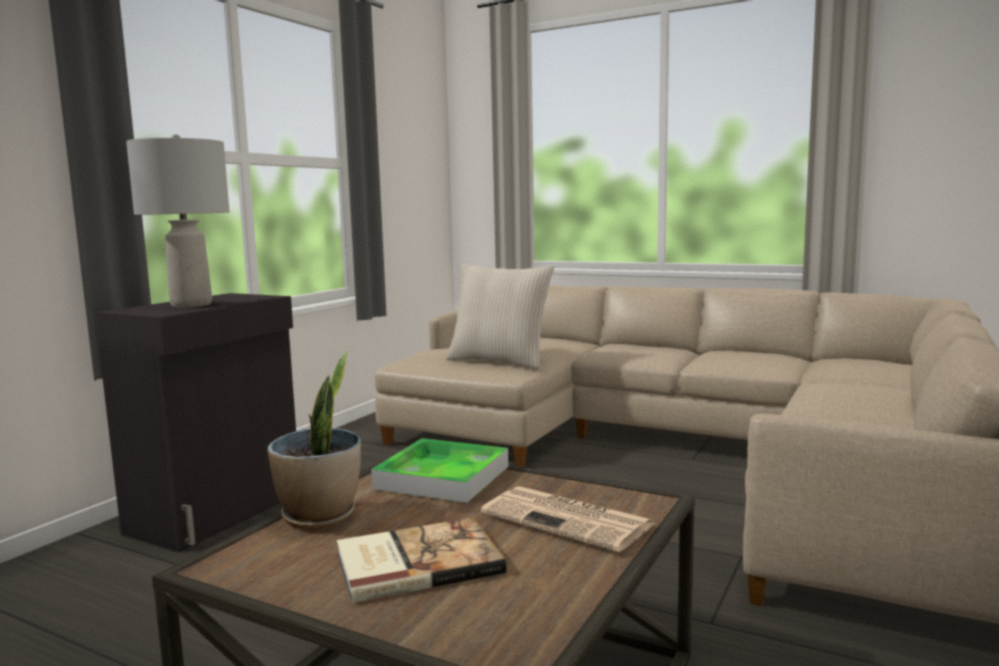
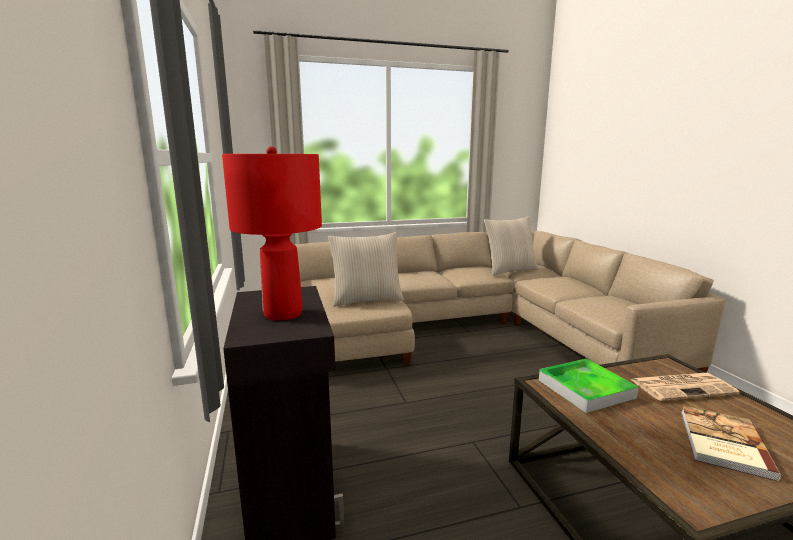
camera: 45 degrees left, 5 degrees up
(192, 305) = (284, 313): grey table lamp -> red table lamp
(320, 516) = (623, 444): potted plant -> none
(819, 366) = (509, 270): none -> beige pillow

